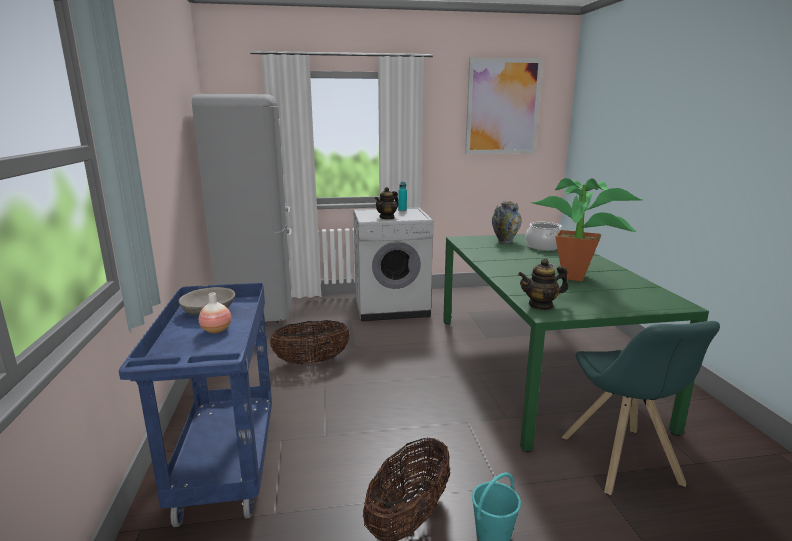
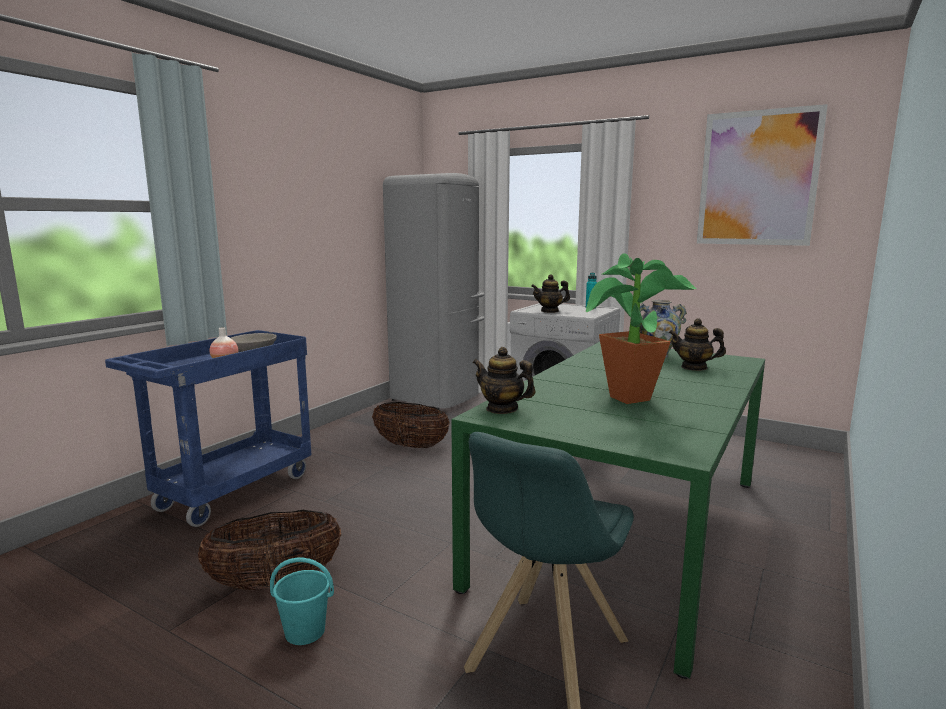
camera: 40 degrees right, 5 degrees down
(543, 246) = (694, 367): cooking pot -> teapot

